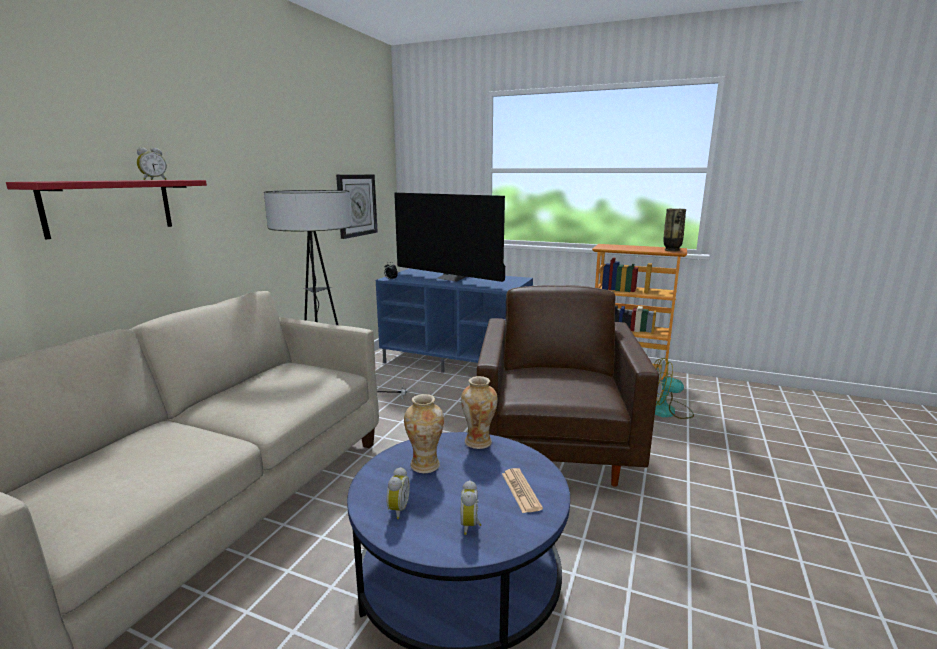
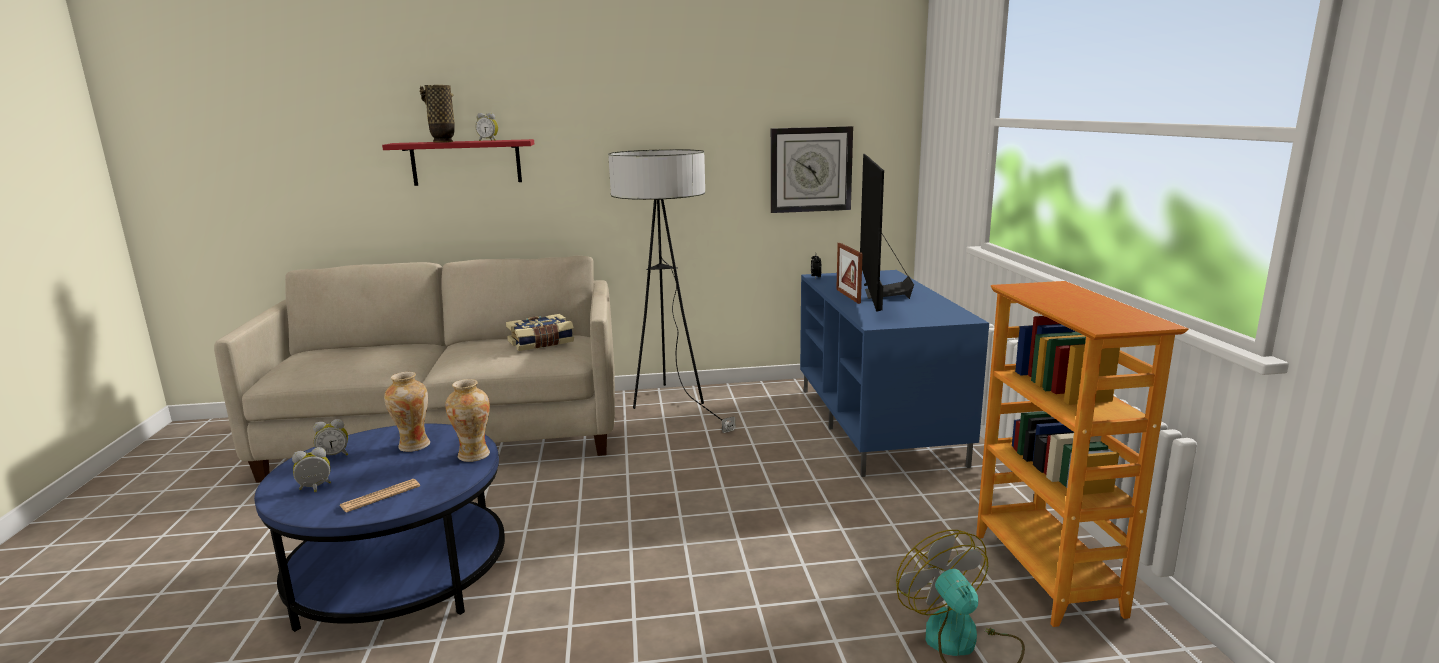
camera: 60 degrees right, 0 degrees up
(291, 374) = (541, 343): none -> book
(444, 282) = (848, 296): none -> picture frame
(555, 449) = (701, 563): brown armchair -> none
(672, 250) = (1109, 322): vase -> vase (443, 142)

